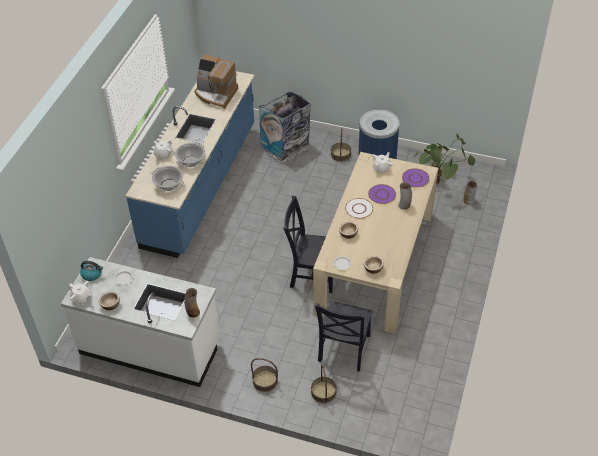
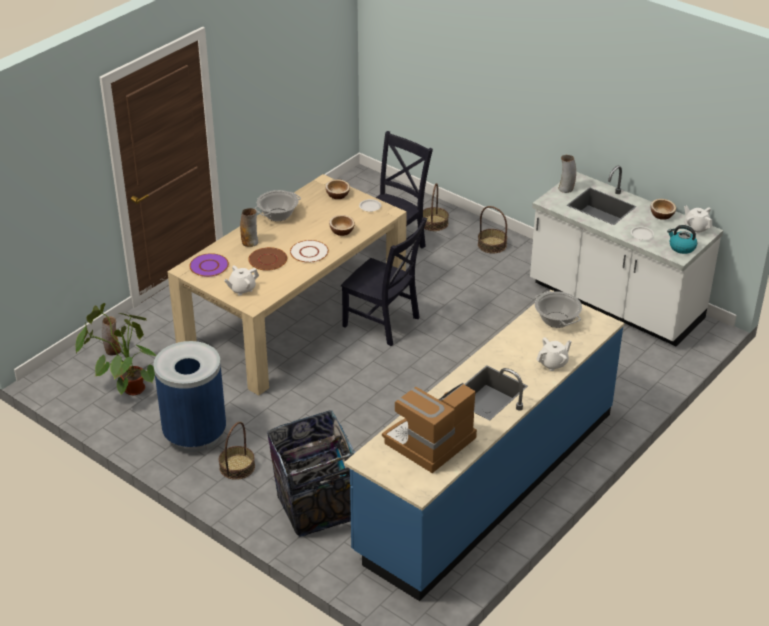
camera: 160 degrees left, 10 degrees down
(191, 161) = (513, 343): cooking pot -> cooking pot (278, 215)
(216, 94) = (430, 442): coffee machine -> coffee machine turned 90 degrees counterclockwise
(381, 195) = (268, 260): purple plate -> brown plate

